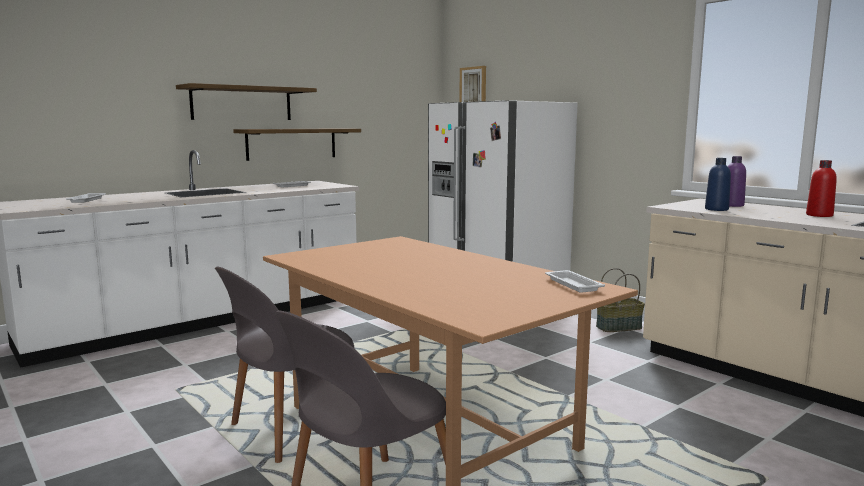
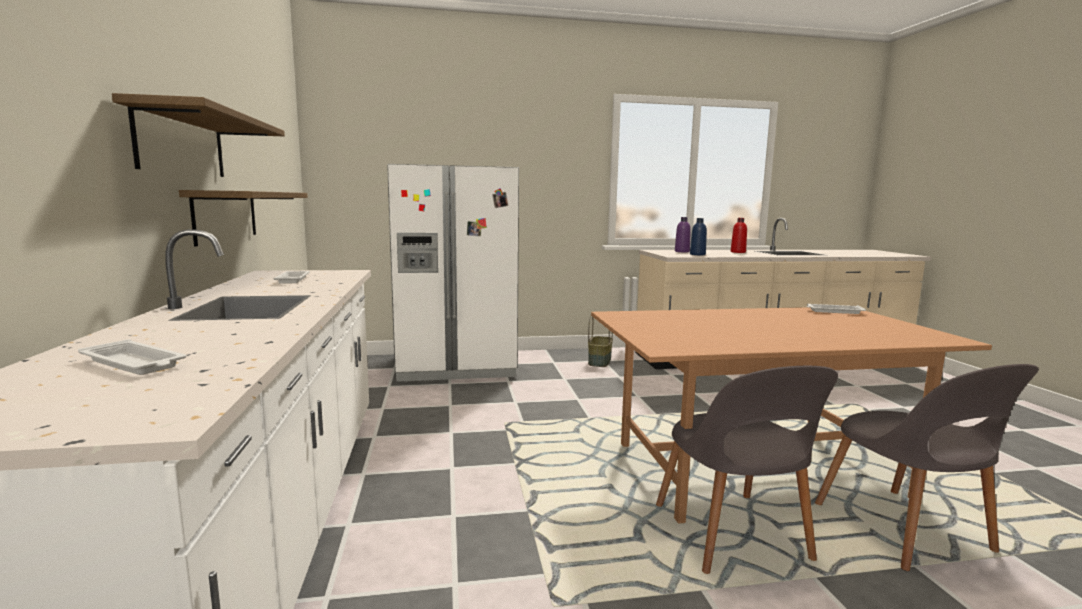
camera: 60 degrees left, 0 degrees up
(473, 88) = (358, 148): picture -> none

